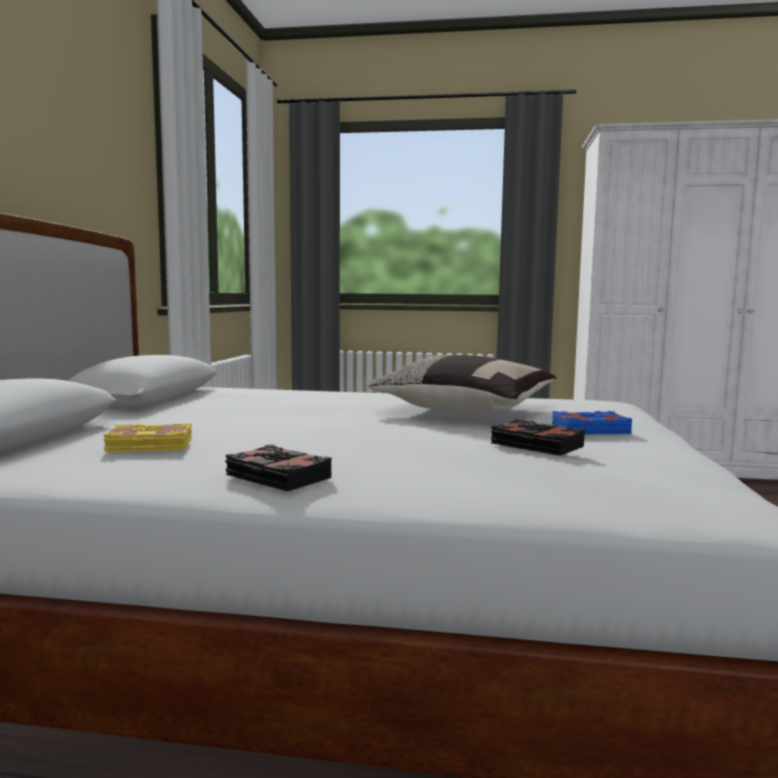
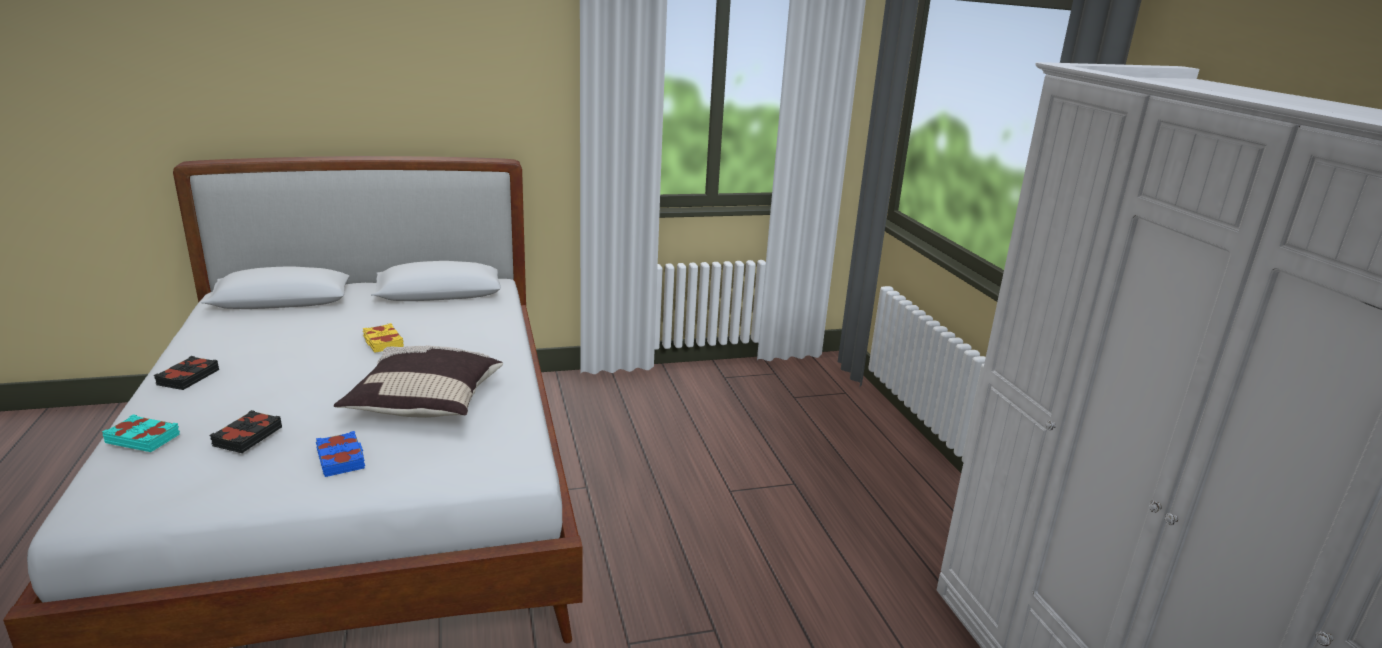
camera: 65 degrees right, 15 degrees up
(150, 446) = (266, 334): yellow book -> yellow book (382, 342)
(517, 485) = (143, 438): none -> turquoise book

